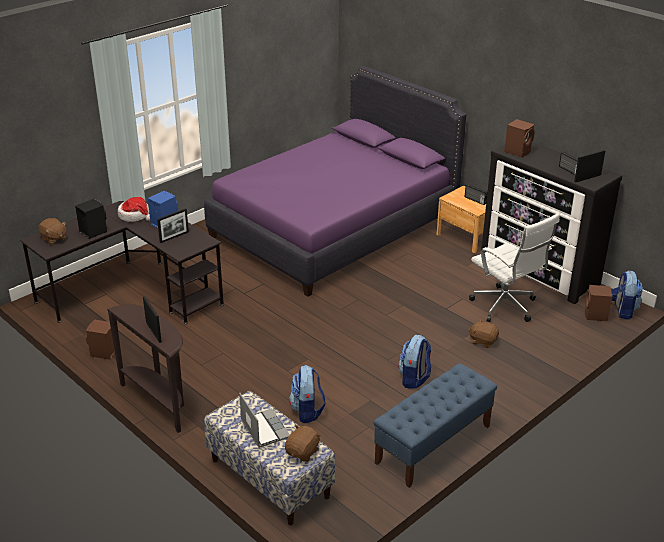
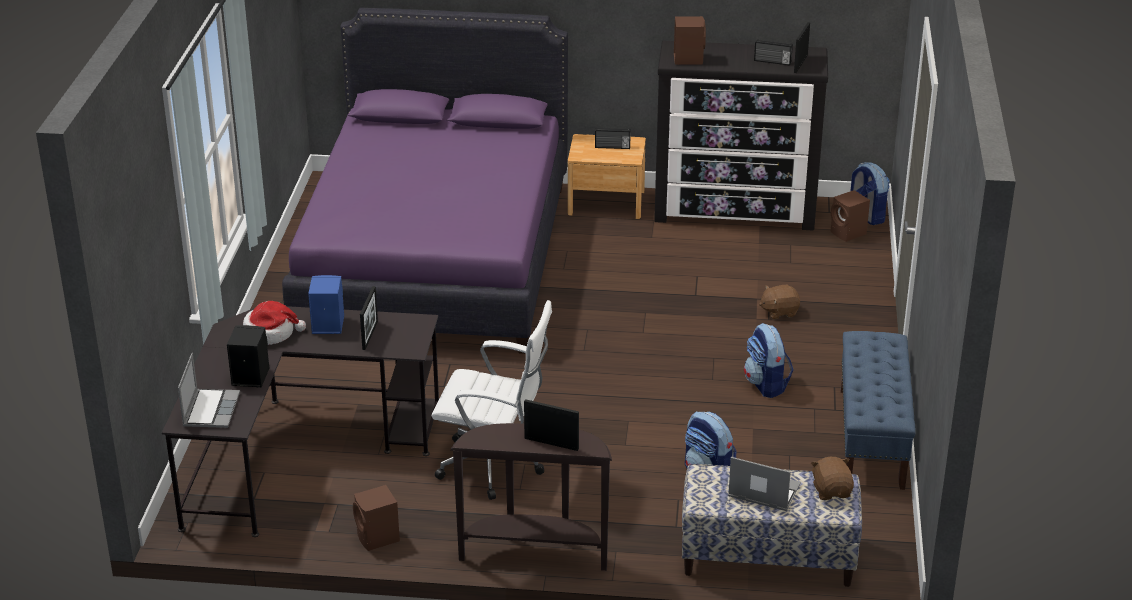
camera: 40 degrees left, 0 degrees up
(53, 239) = (210, 409): brown plush toy -> laptop
(506, 307) = (754, 265): white office chair -> white office chair (495, 466)

